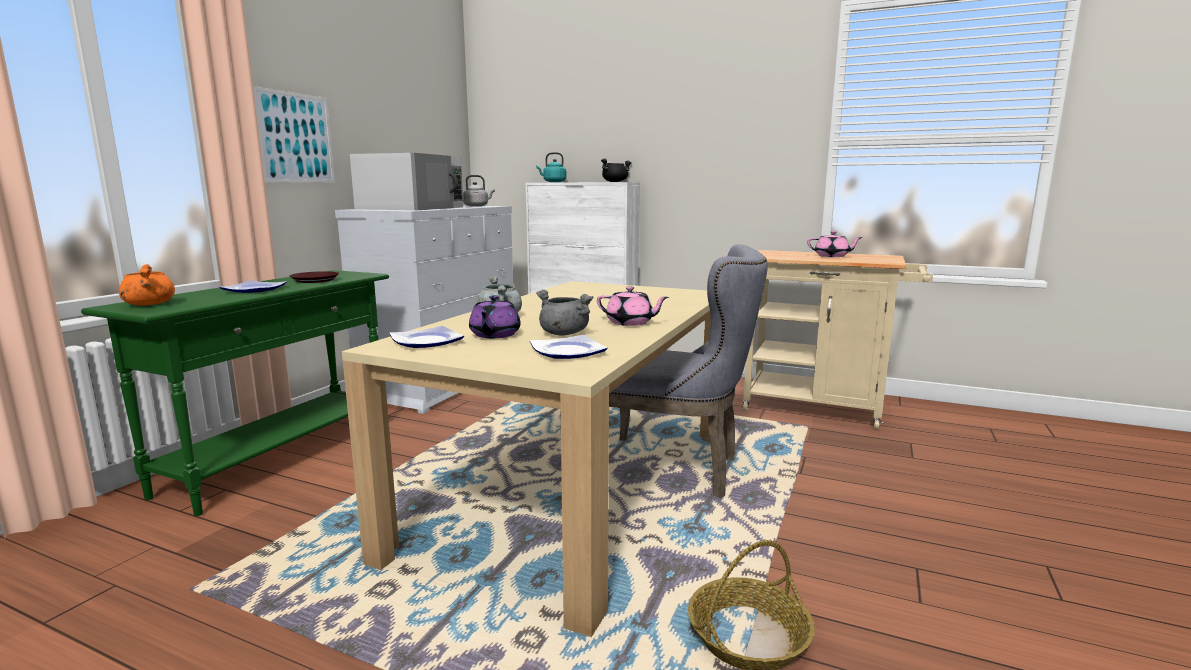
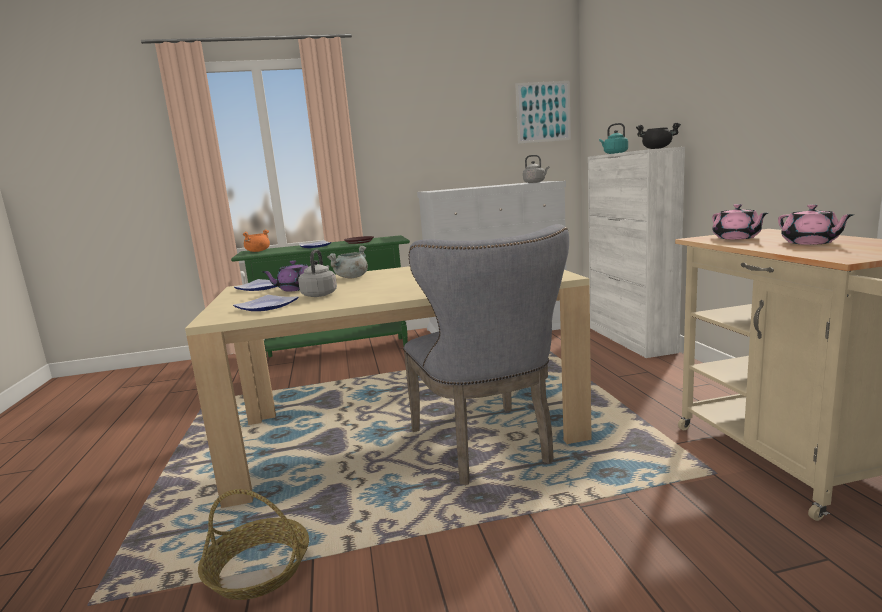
camera: 55 degrees right, 0 degrees up
(295, 138) = (391, 143): picture -> picture (543, 112)
(412, 208) = (466, 188): white microwave -> none
(563, 333) = (320, 294): grey cooking pot -> grey kettle
(630, 323) = (381, 294): pink teapot -> pink teapot (736, 238)

